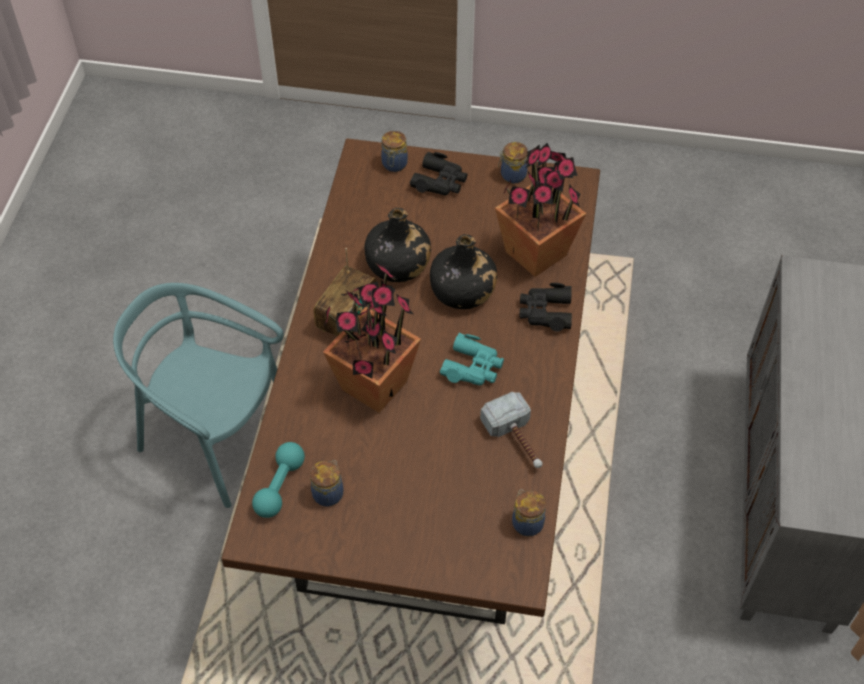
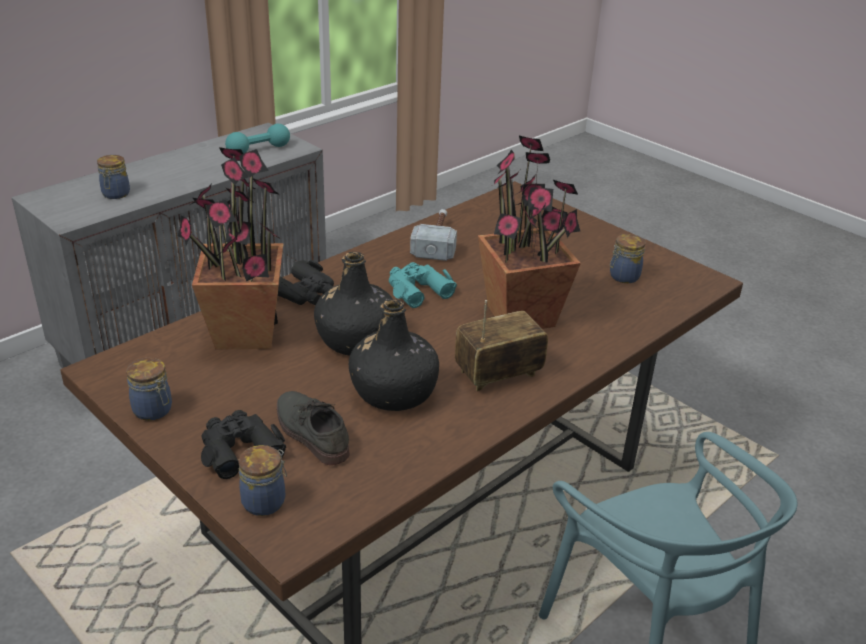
camera: 145 degrees left, 20 degrees down
(280, 486) = (664, 296): turquoise dumbbell -> turquoise dumbbell (258, 150)
(415, 211) = (310, 432): none -> grey shoe
(526, 522) = (481, 209): jar -> jar (115, 194)

